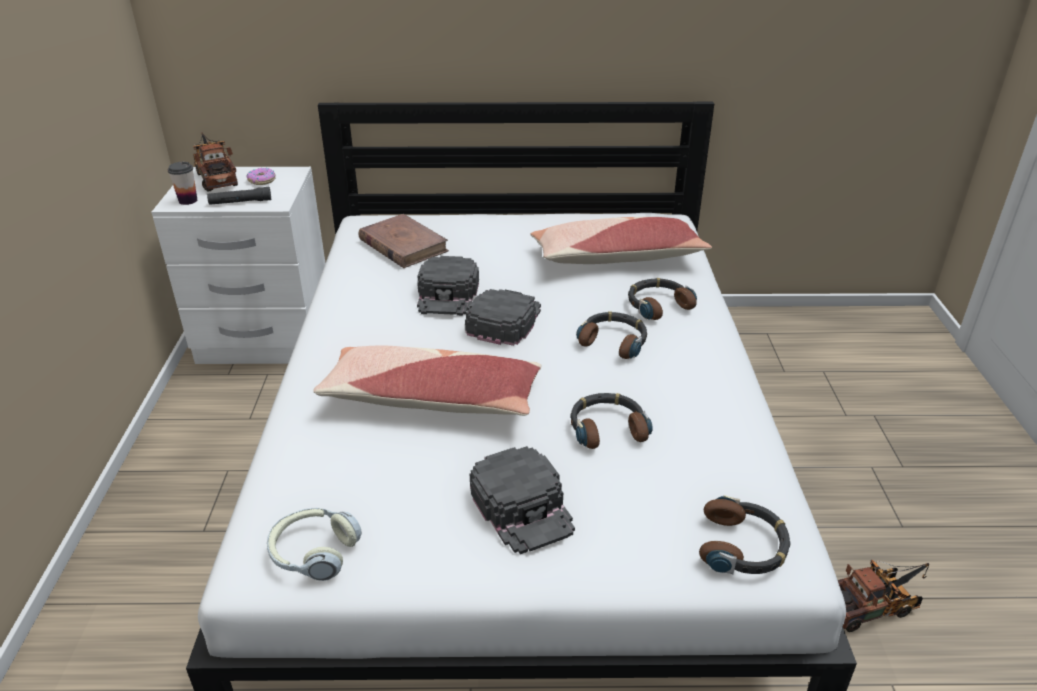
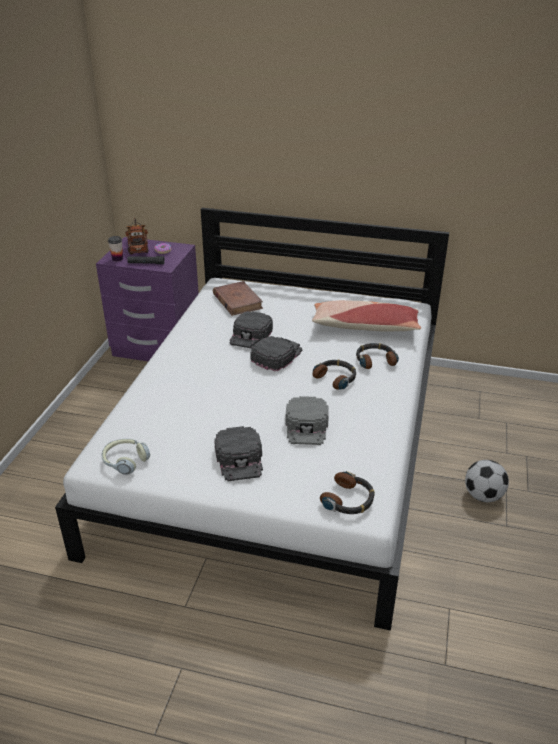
camera: 15 degrees right, 0 degrees up
(266, 339) = (157, 347): white nightstand -> purple nightstand
(431, 399) = (215, 394): pillow -> none
(607, 427) = (307, 426): headphones -> grey cap
(848, 486) = (483, 496): none -> football
(873, 606) = (461, 566): toy truck -> none

